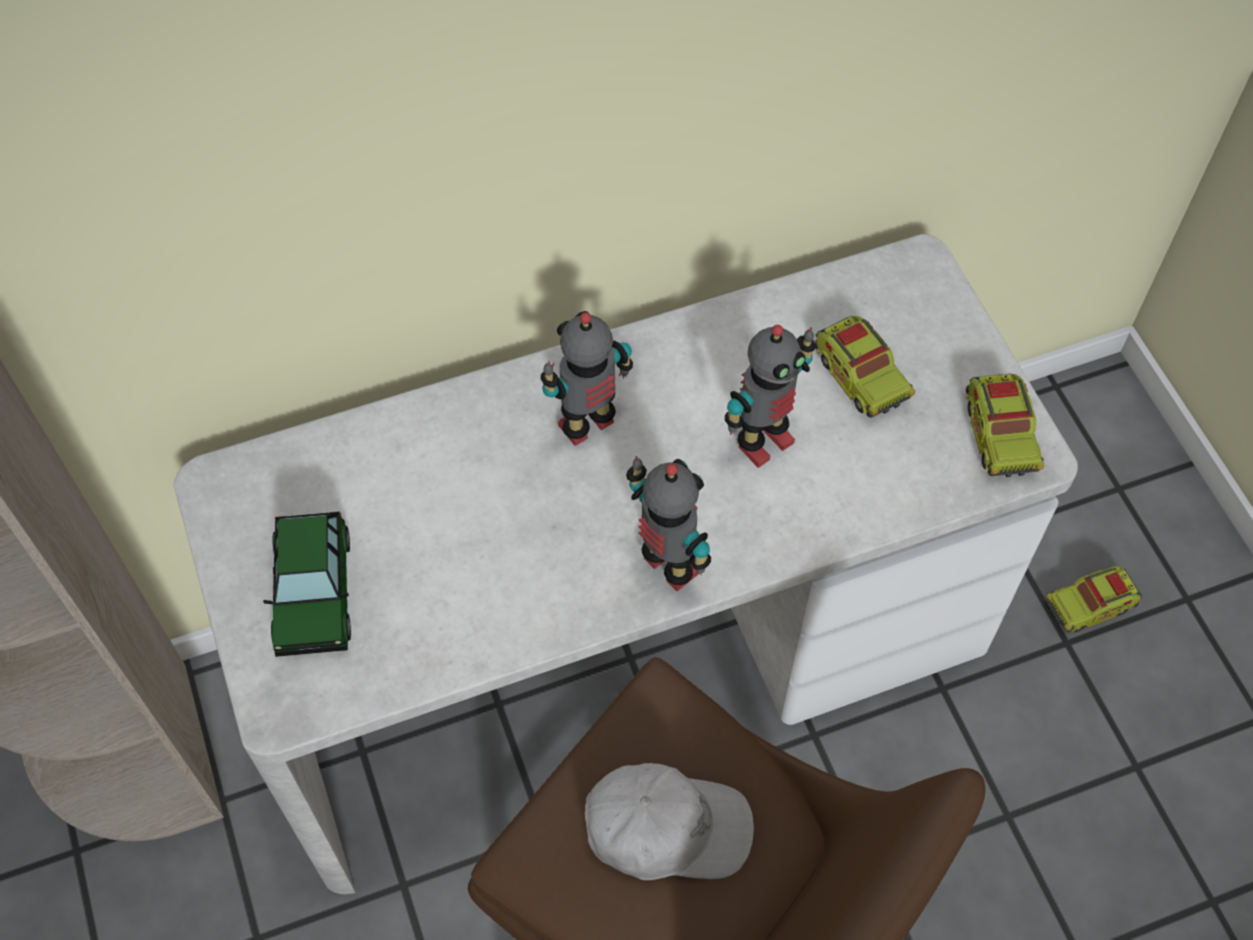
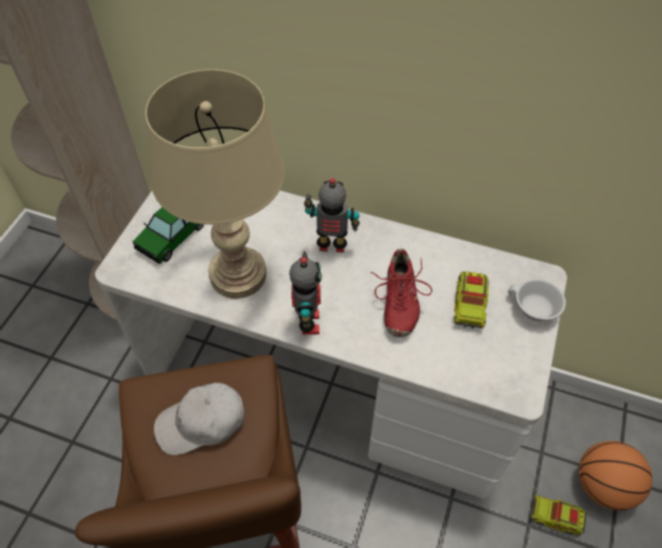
camera: 40 degrees right, 5 degrees down
(490, 575) = (238, 275): none -> beige table lamp
(666, 828) = (202, 423): white cap -> white cap turned 120 degrees clockwise
(763, 441) = (398, 301): toy robot -> red shoe
(945, 324) = (533, 310): none -> white cup
(999, 435) = (513, 374): toy truck -> none
(1110, 515) = (603, 485): none -> basketball

